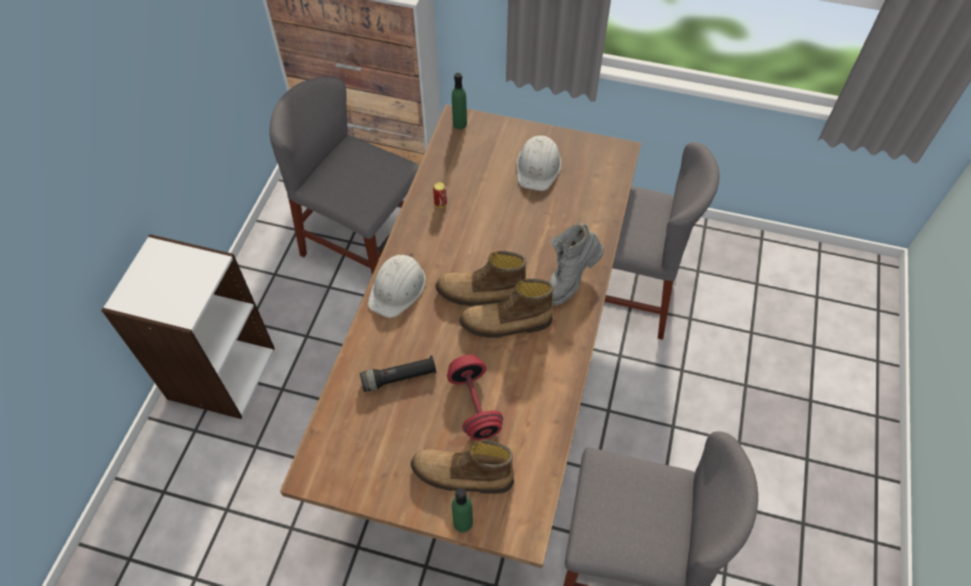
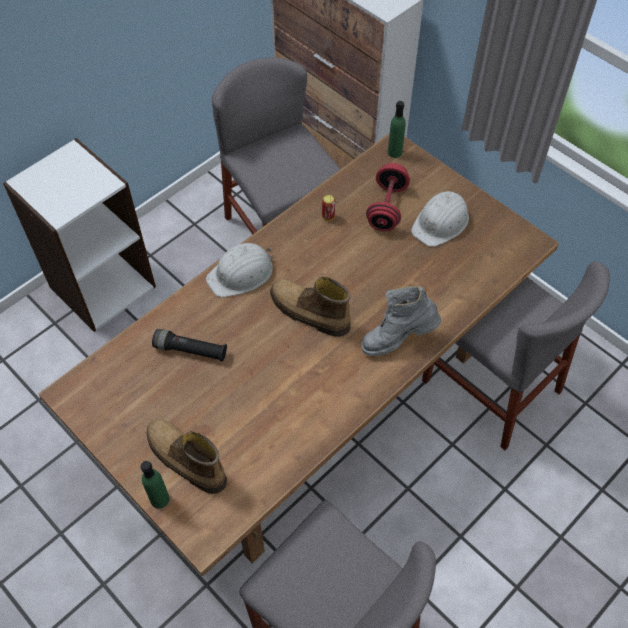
camera: 30 degrees right, 0 degrees up
(474, 405) = (236, 406): red dumbbell -> red dumbbell (387, 208)
(506, 324) = (312, 350): boot -> none

